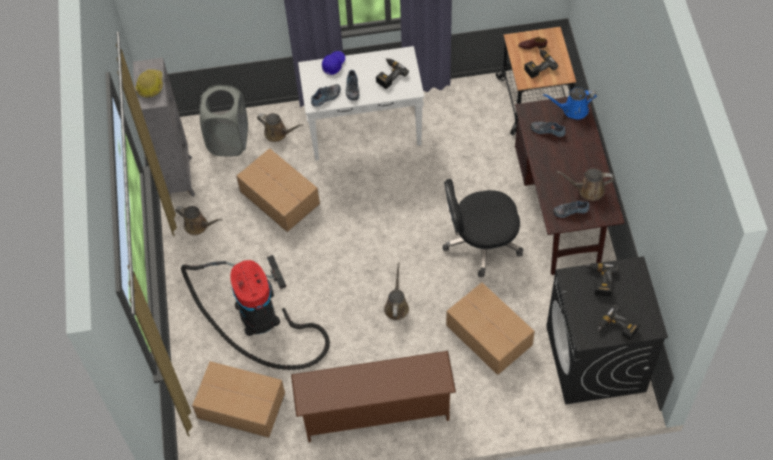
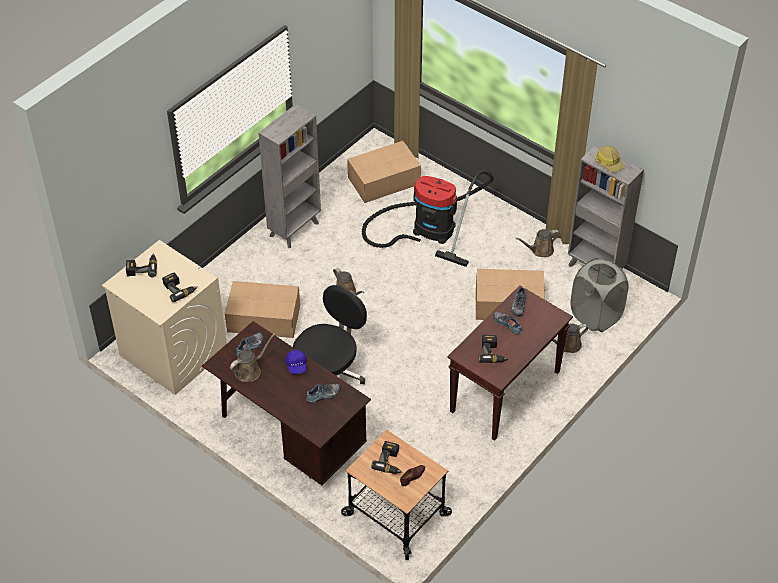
camera: 135 degrees right, 10 degrees down
(333, 64) = (543, 332): blue cap -> blue cap (296, 366)
(365, 131) = (505, 393): white console table -> brown console table
(375, 413) = (295, 229): brown shoe rack -> grey bookcase
(572, 110) = (319, 425): blue watering can -> none
(596, 359) = (172, 352): black washing machine -> beige washing machine

